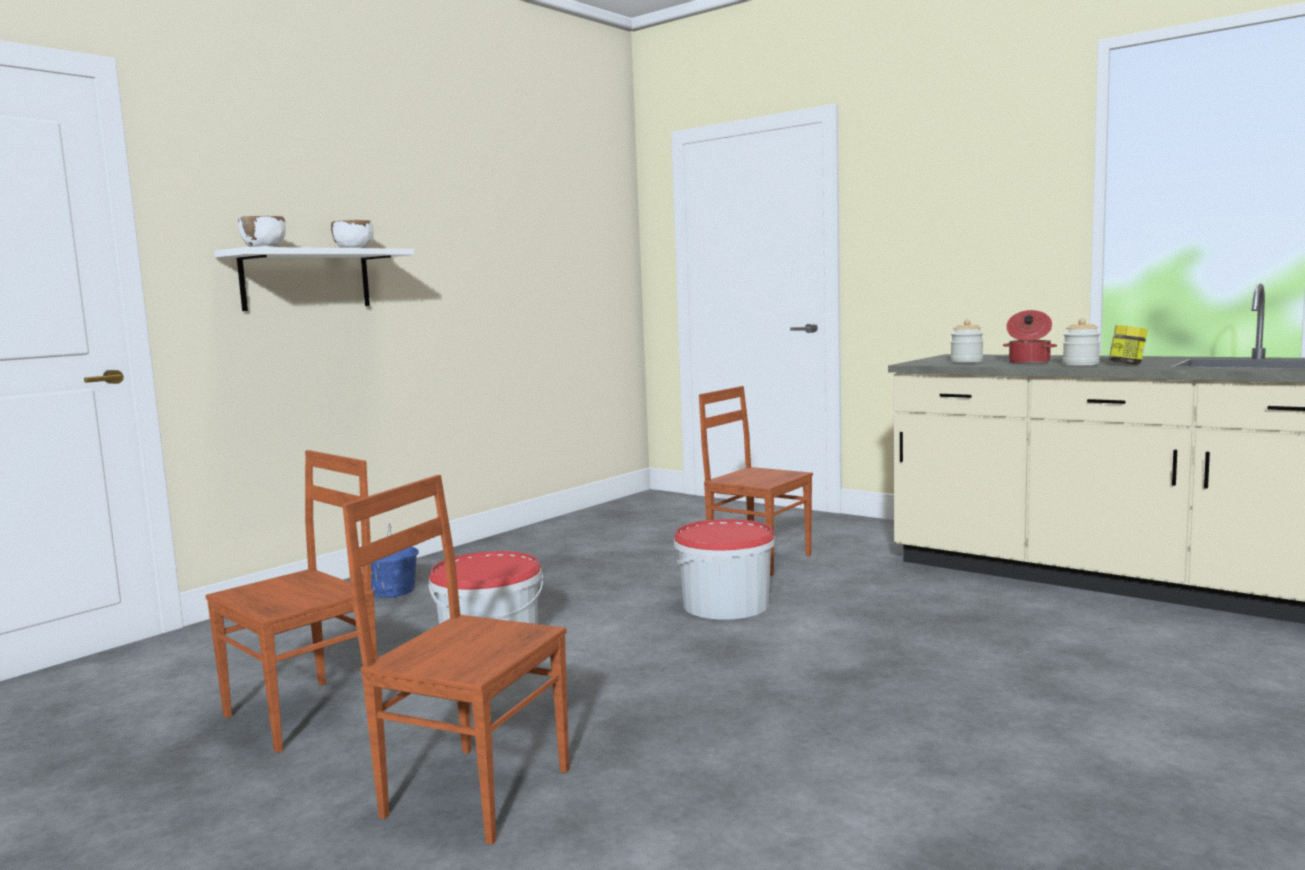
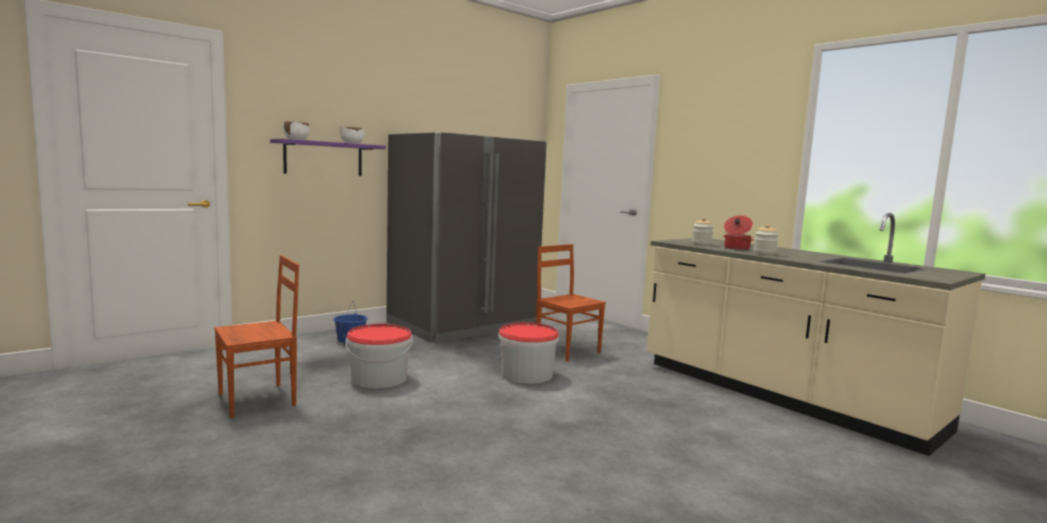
camera: 10 degrees right, 0 degrees up
(306, 279) = (323, 158): white shelf -> purple shelf
(476, 791) = (313, 454): brown chair -> none
(563, 542) = (463, 325): none -> grey fridge
(1127, 364) = (793, 256): jar -> none

